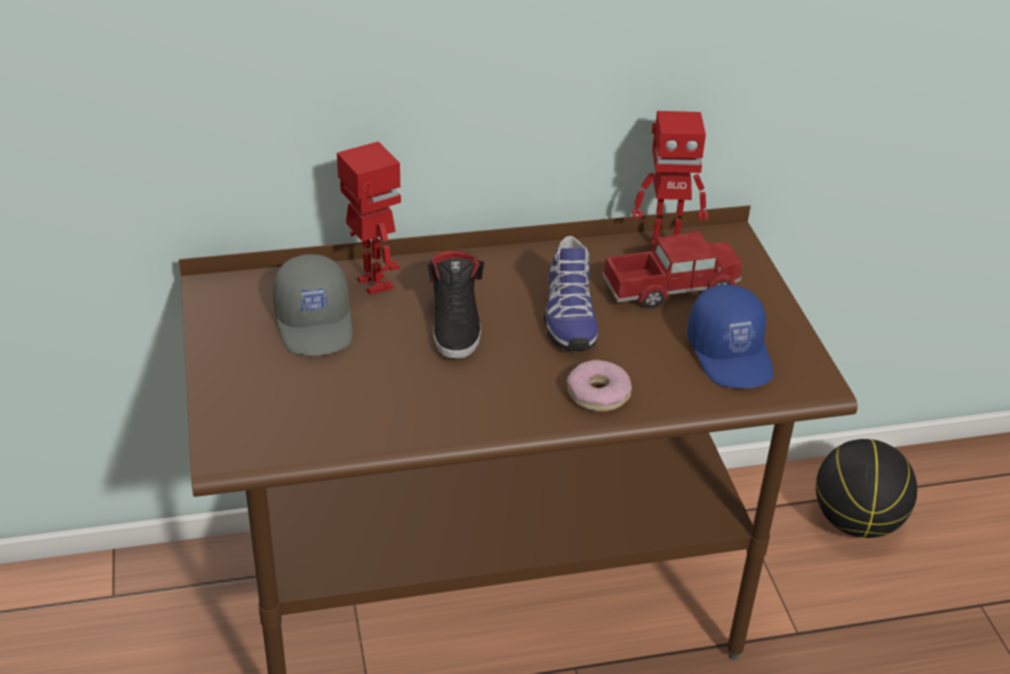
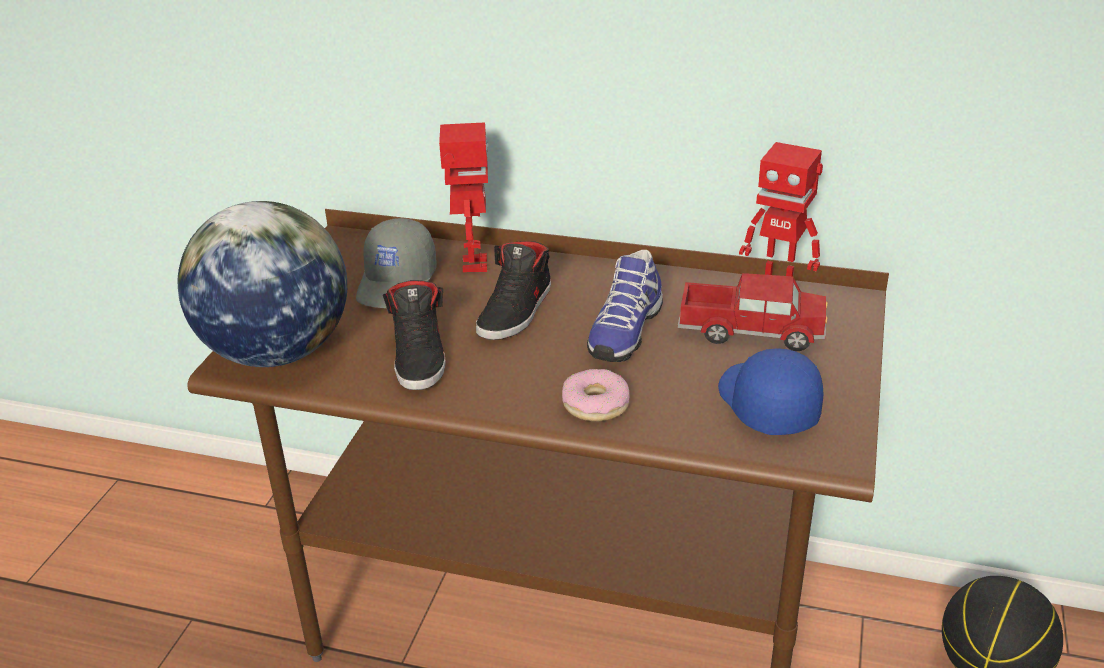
camera: 30 degrees right, 5 degrees down
(260, 429) = (276, 352): none -> globe
(405, 392) = (420, 356): none -> black shoe
(731, 354) = (765, 404): blue cap -> blue cap turned 150 degrees clockwise

